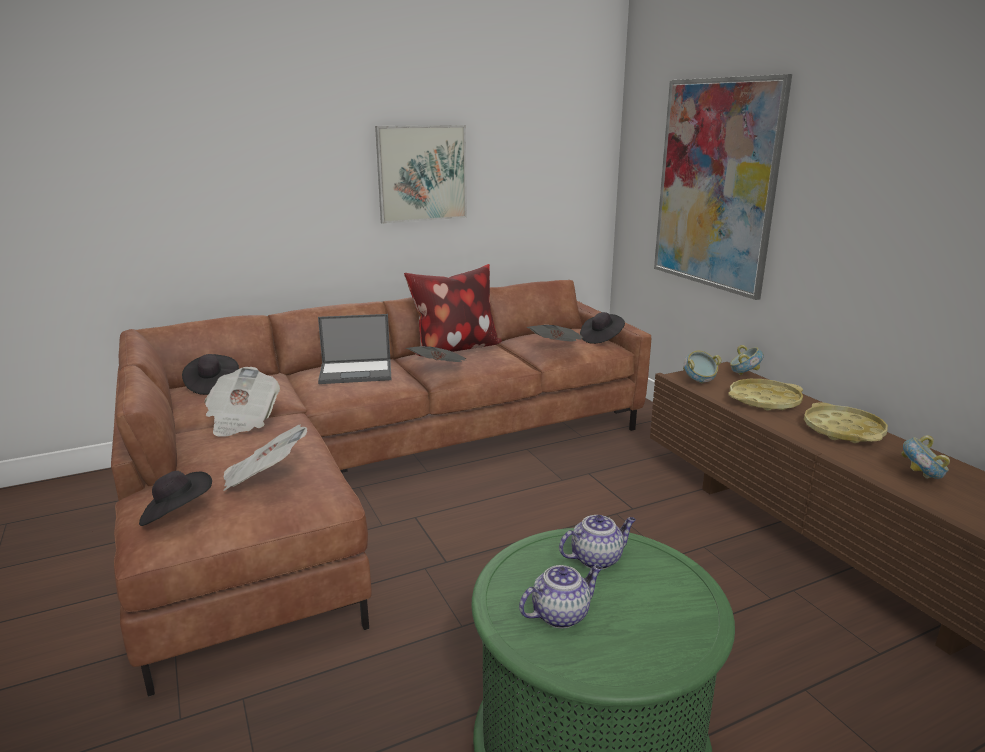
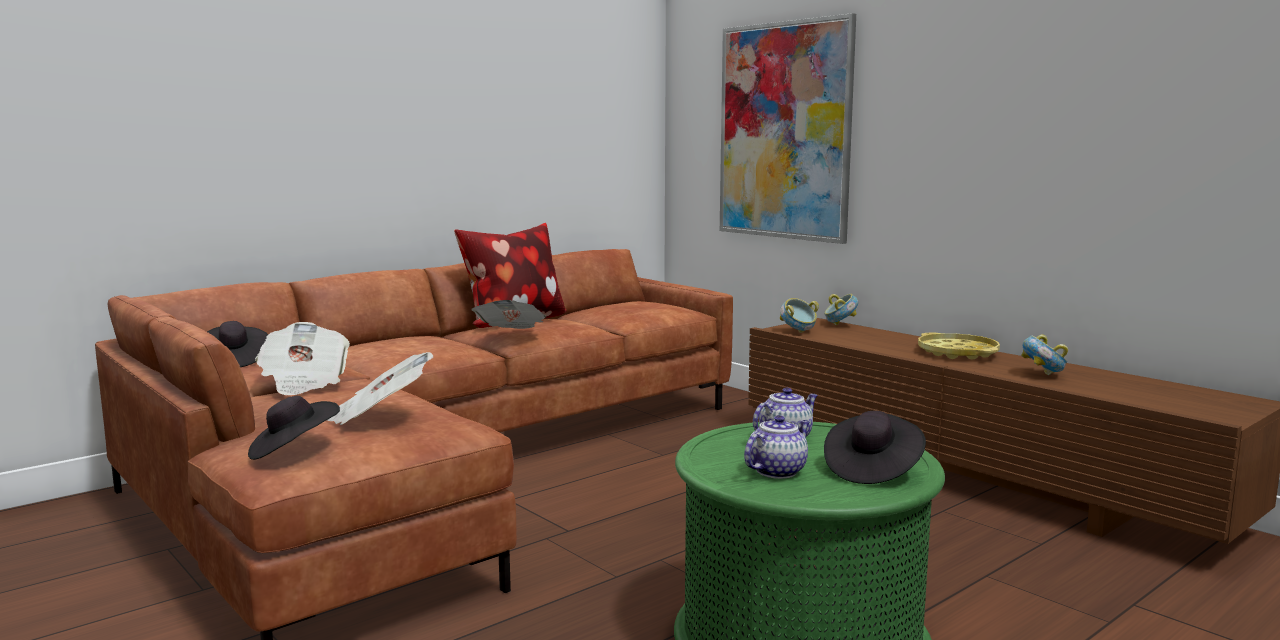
camera: 15 degrees left, 10 degrees down
(357, 372) = (410, 343): laptop -> none
(422, 173) = (460, 122): picture -> none
(556, 348) = (633, 313): newspaper -> none
(601, 338) = (677, 304): black hat -> black hat (872, 469)
(764, 400) = (871, 339): yellow tray -> none

